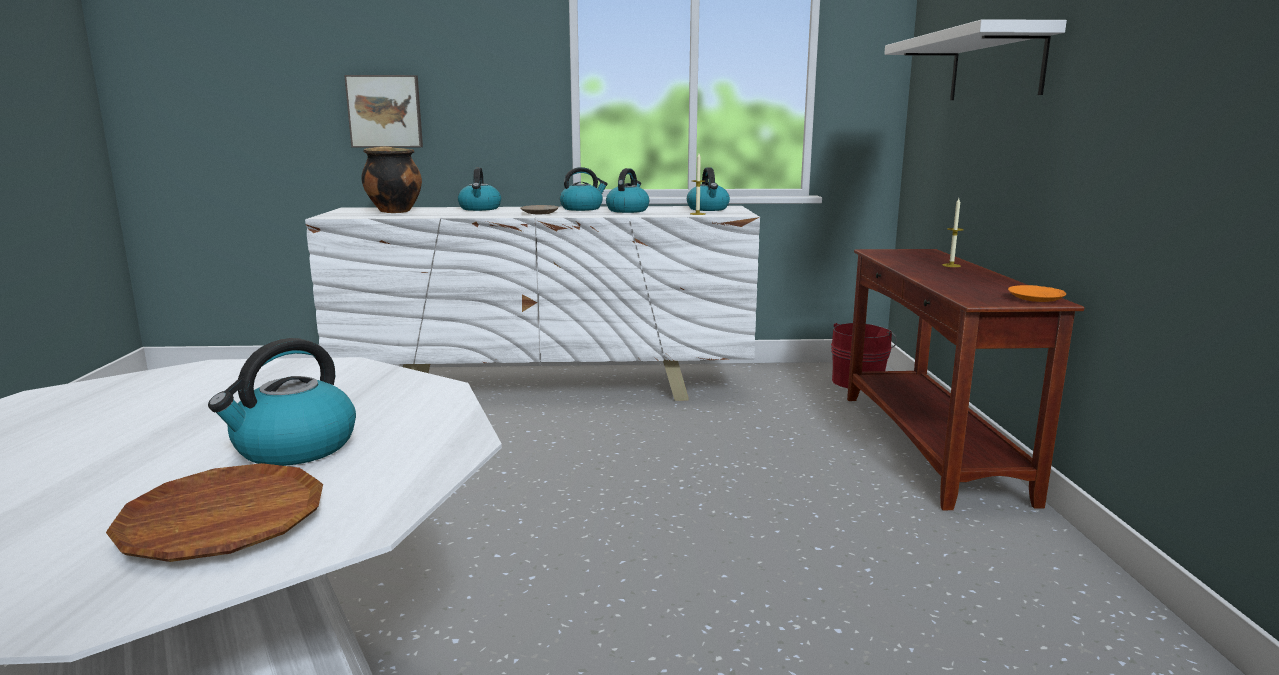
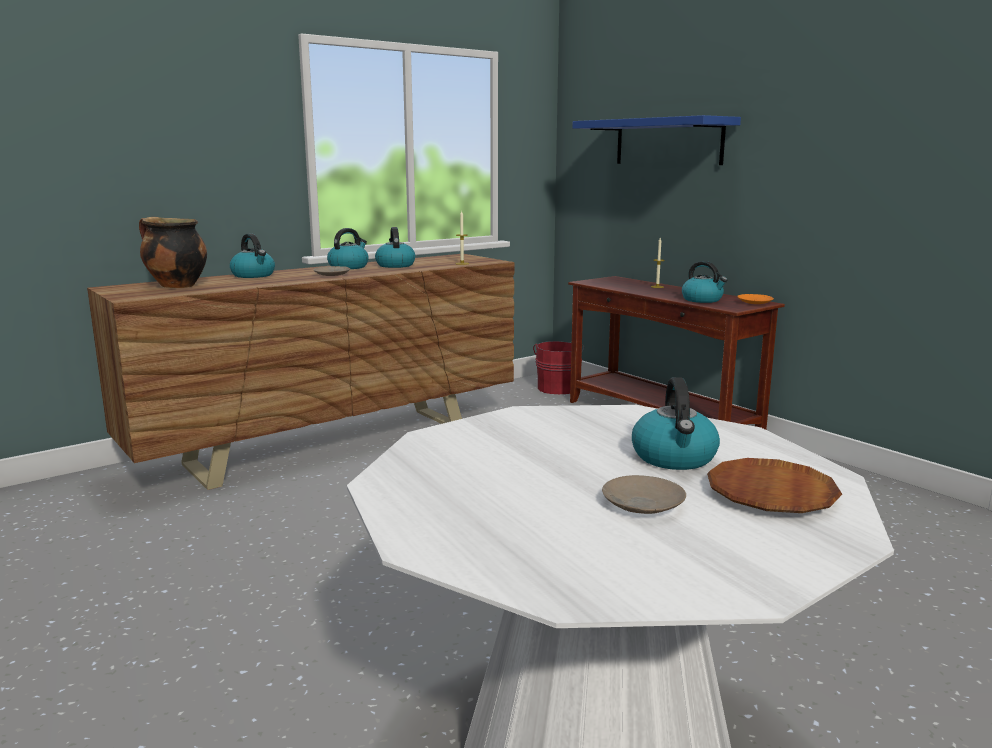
camera: 35 degrees left, 0 degrees up
(97, 484) = (642, 504): none -> beige plate
(385, 111) = (116, 177): picture -> none
(547, 390) = (333, 444): white cabinet -> brown cabinet
(708, 209) = (452, 258): kettle -> kettle (702, 300)
(995, 66) = (668, 142): white shelf -> blue shelf

